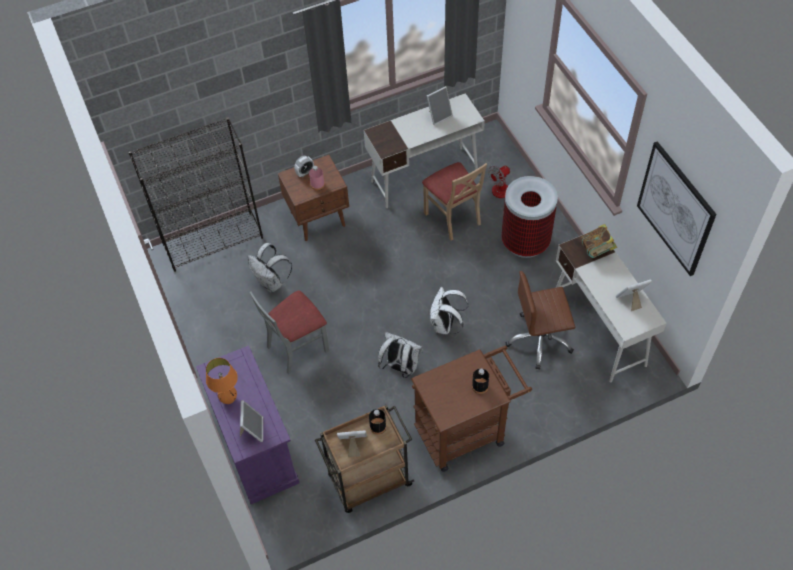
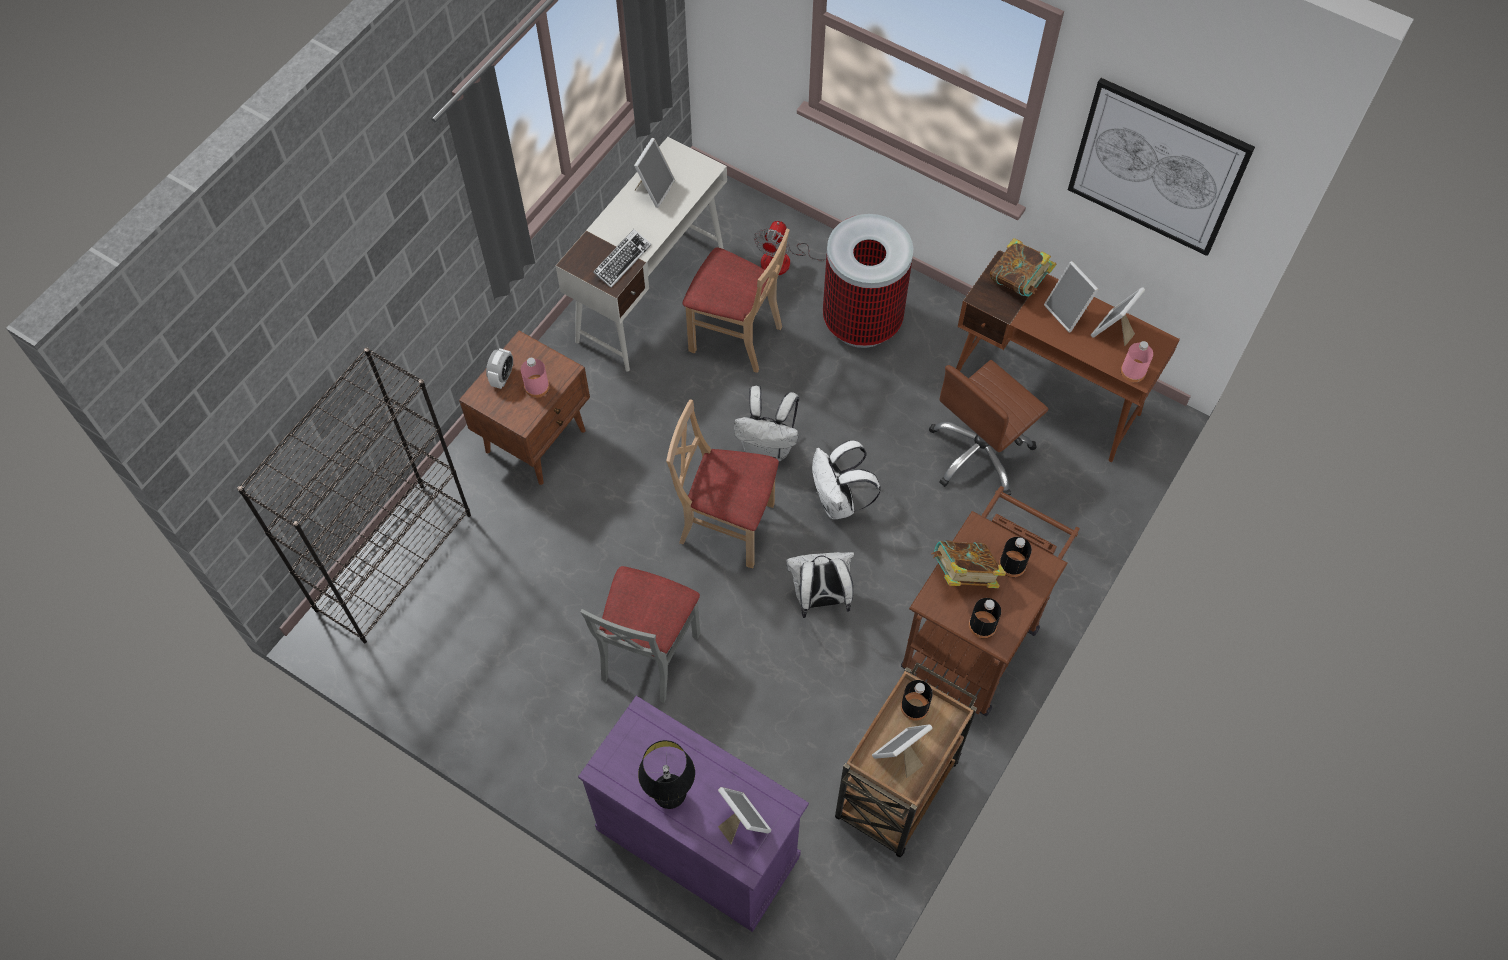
camera: 35 degrees left, 5 degrees up
(229, 399) = (670, 797): orange table lamp -> black table lamp
(272, 283) = (536, 577): white backpack -> white backpack (768, 447)
(380, 306) = (726, 525): none -> beige chair
(397, 142) = (622, 261): none -> keyboard
(441, 406) = (982, 625): none -> black bottle
(451, 377) = (964, 575): none -> book
(599, 330) = (1047, 396): white desk -> brown desk
(612, 278) = (1068, 312): none -> picture frame
(625, 326) = (1133, 371): none -> pink bottle

